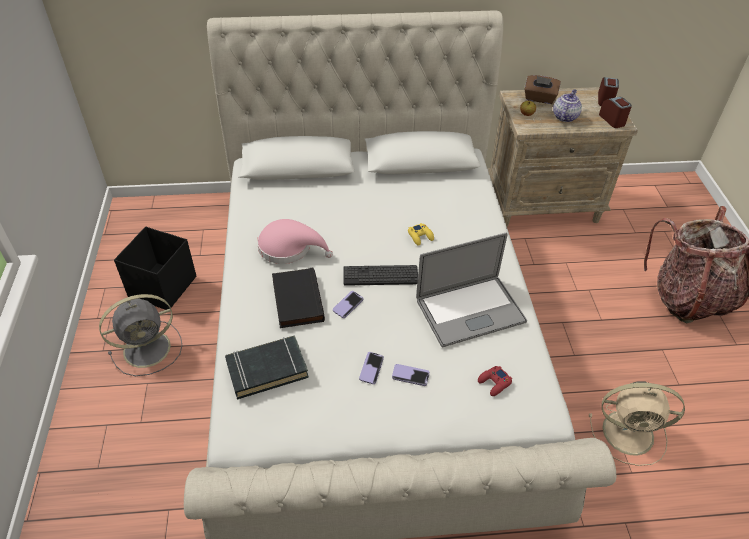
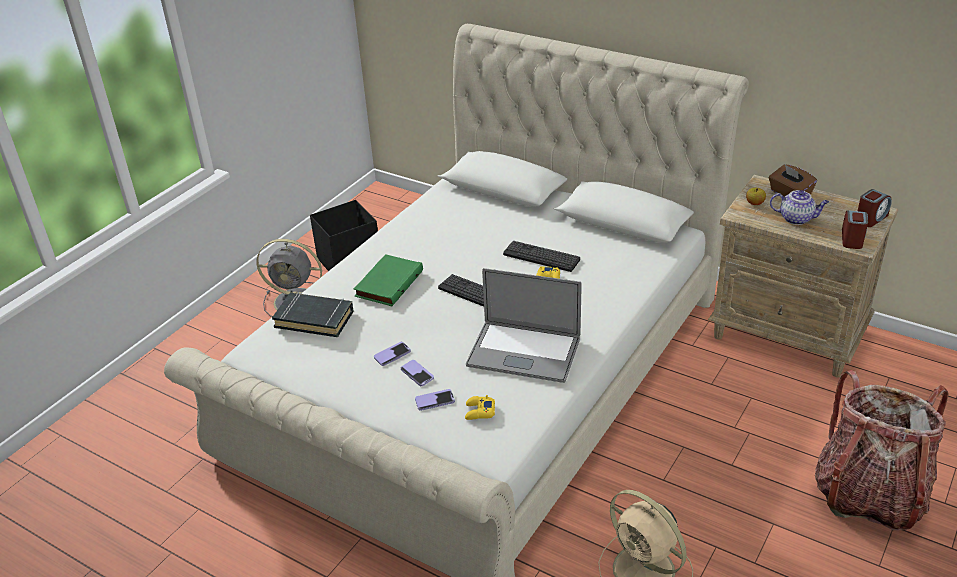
camera: 40 degrees right, 10 degrees down
(289, 247) = (425, 245): pink hat -> none
(296, 300) = (388, 283): black book -> green book
(348, 305) = (424, 303): phone -> phone (435, 401)
(394, 218) = (541, 257): none -> keyboard
(494, 383) = (479, 411): red game controller -> yellow game controller
(564, 116) = (797, 218): teapot -> teapot turned 45 degrees clockwise

